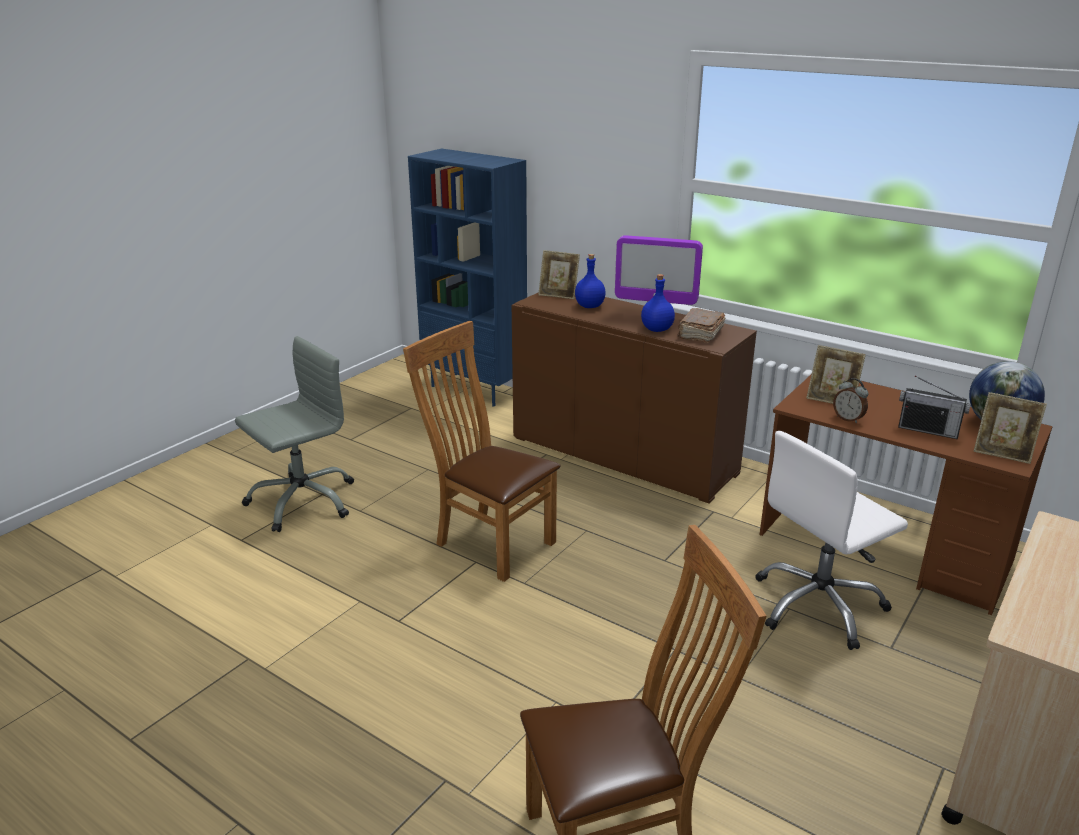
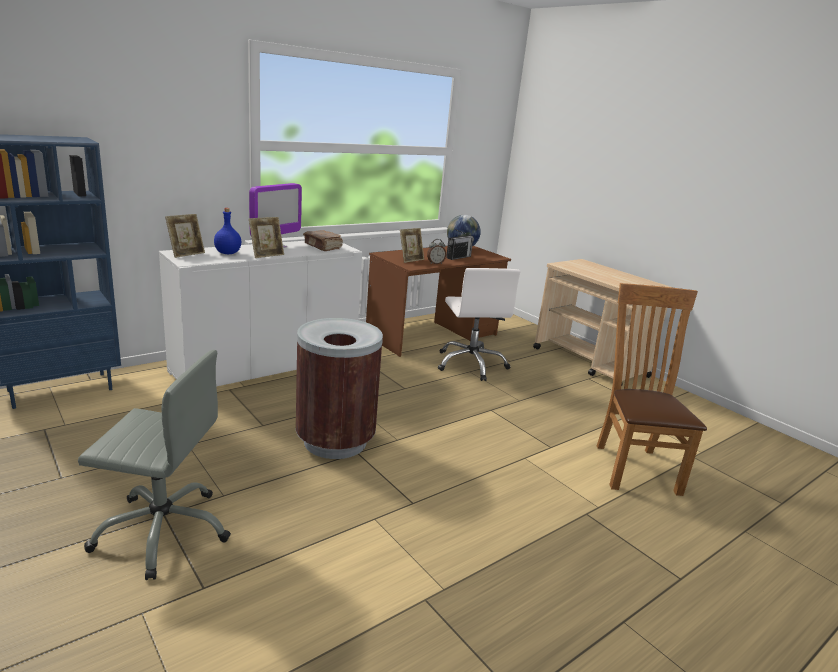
camera: 75 degrees left, 5 degrees down
(302, 501) = (163, 530): grey office chair -> grey office chair turned 120 degrees clockwise
(489, 542) = (335, 441): brown chair -> brown trash can
(622, 455) = (266, 365): brown cabinet -> white cabinet
(656, 329) = (301, 251): blue bottle -> none
(1002, 454) = (488, 255): picture frame -> picture frame (266, 255)

